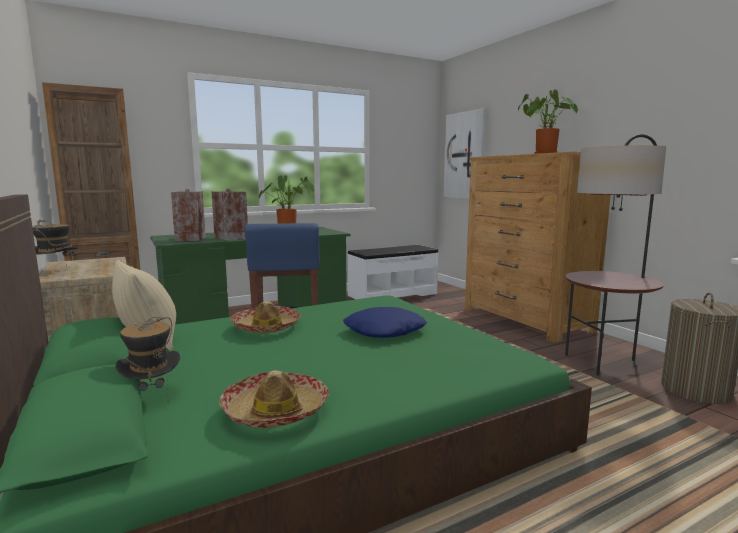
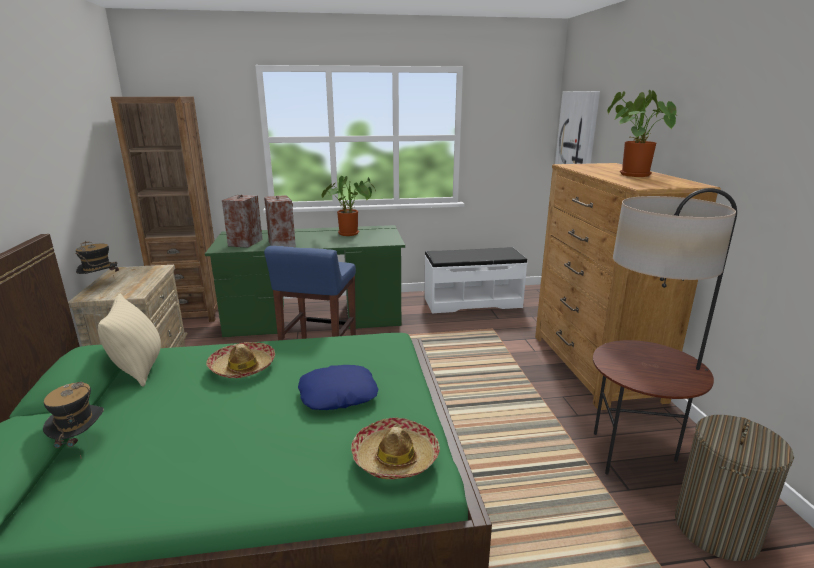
camera: 20 degrees right, 10 degrees up
(276, 410) = (144, 490): hat -> hat (395, 457)

